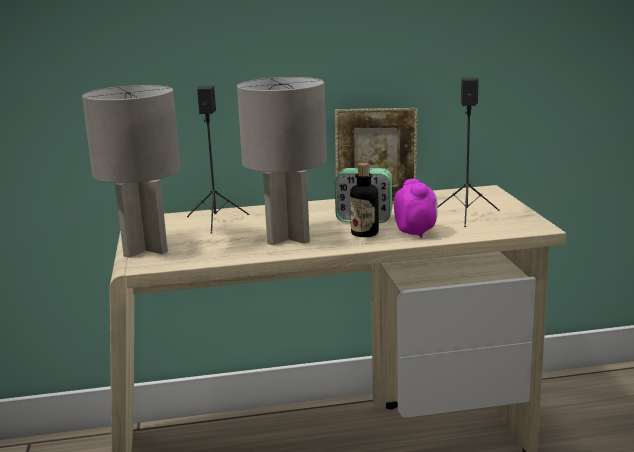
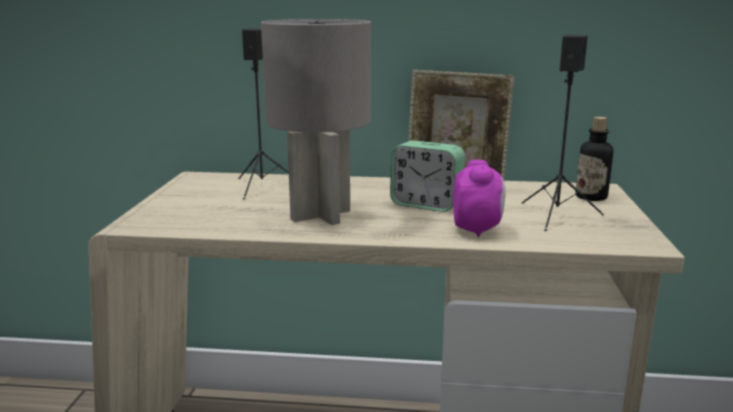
camera: 15 degrees right, 0 degrees up
(144, 249) = (157, 207): grey table lamp -> none
(364, 233) = (413, 222): bottle -> bottle (591, 197)

